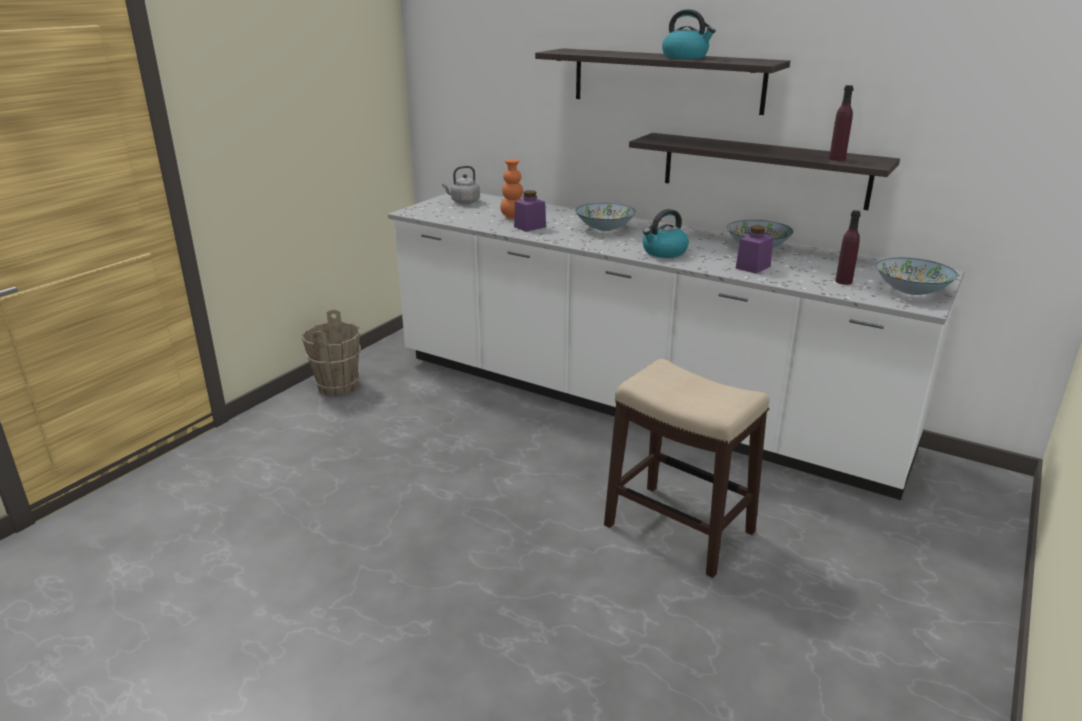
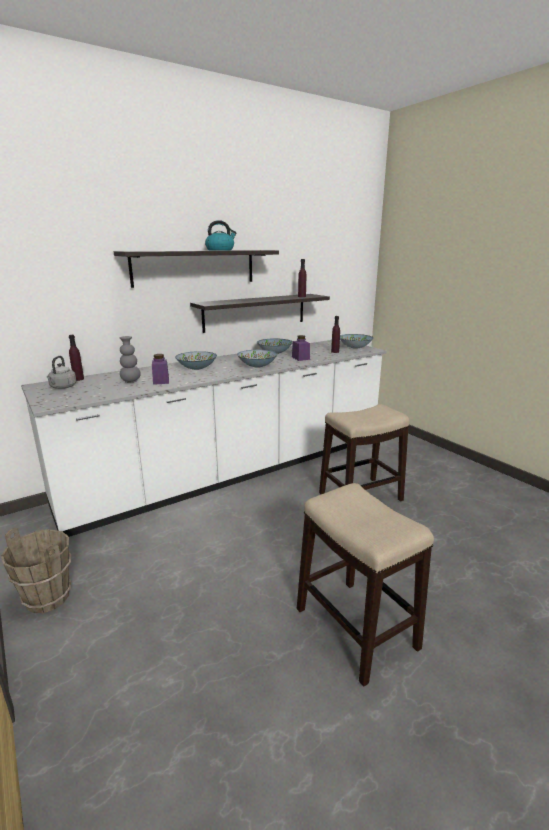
camera: 65 degrees left, 5 degrees down
(377, 575) = (355, 627): none -> stool
(496, 199) = (78, 379): none -> purple bottle
(513, 217) = (131, 381): orange vase -> grey vase
(664, 252) = (257, 366): kettle -> bowl

